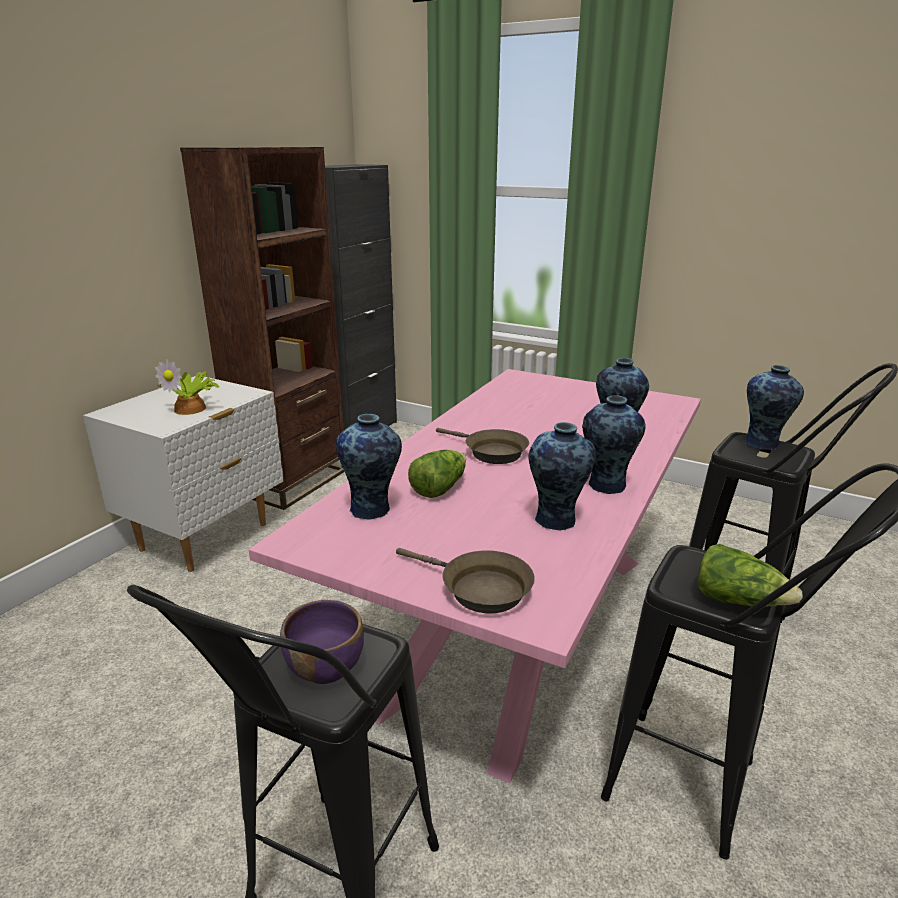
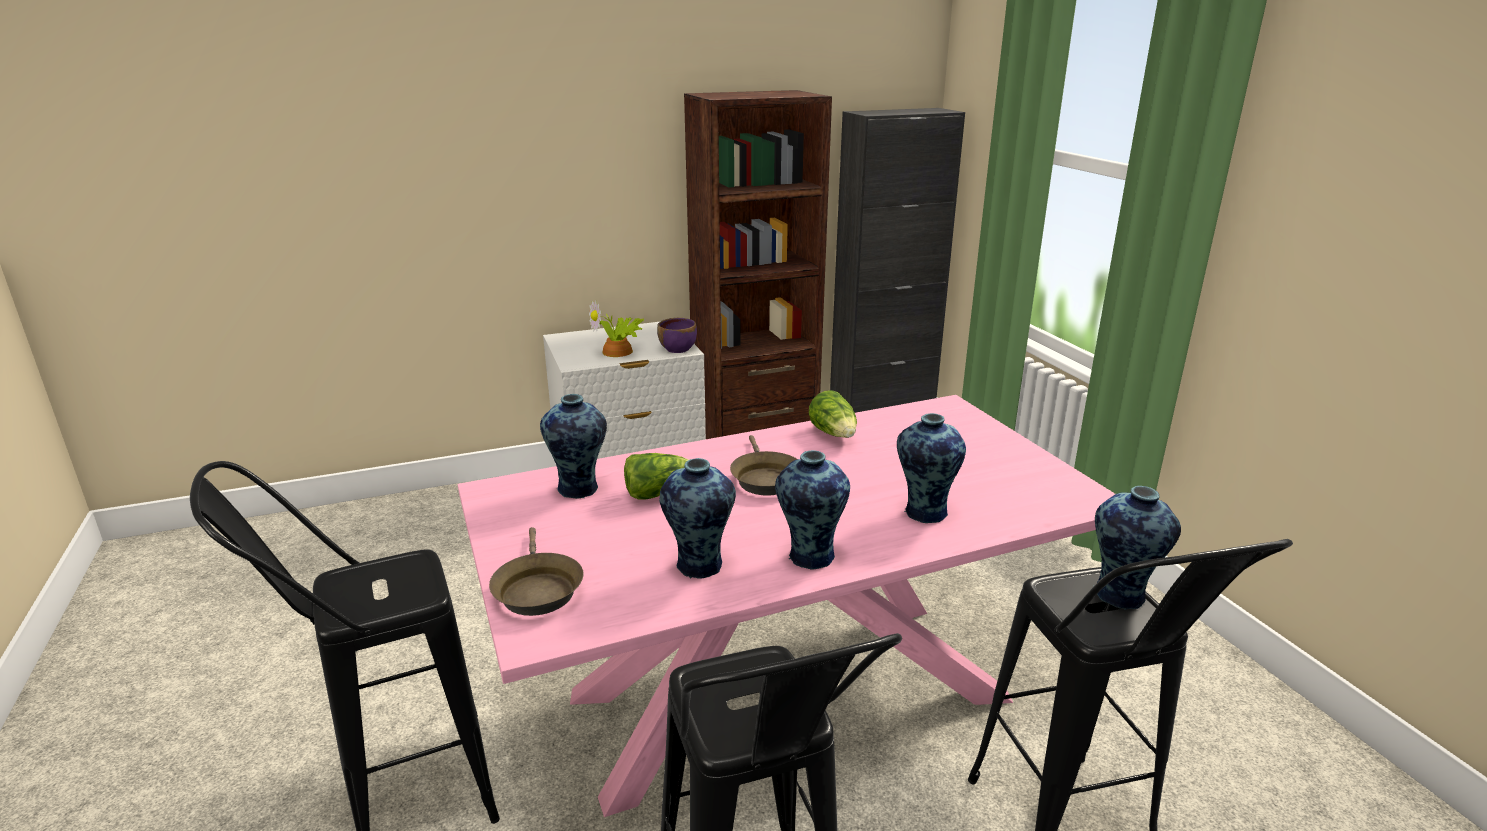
camera: 40 degrees right, 0 degrees up
(326, 667) = (377, 590): purple bowl -> purple bowl (678, 349)
(738, 600) = (732, 723): lettuce -> lettuce (834, 434)

